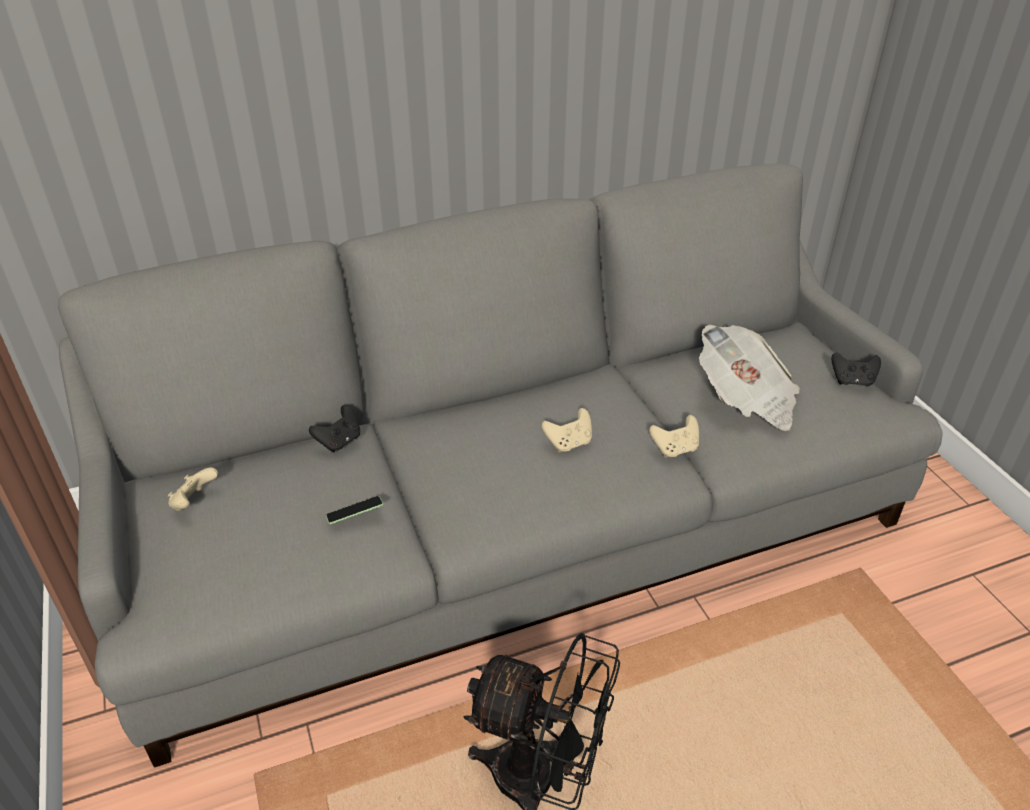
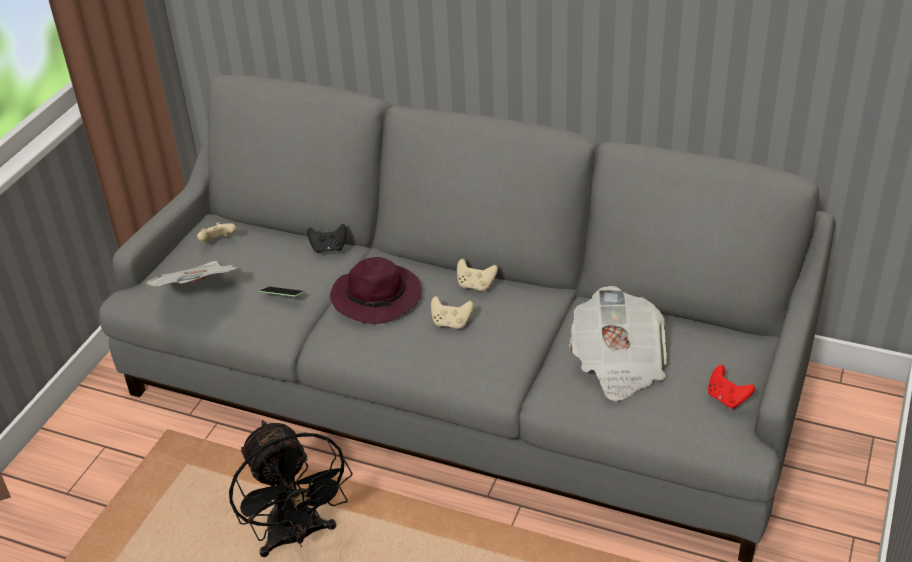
camera: 45 degrees right, 0 degrees up
(244, 569) = (198, 292): none -> newspaper
(466, 459) = (378, 298): none -> purple hat
(675, 449) = (519, 367): beige game controller -> beige game controller (475, 285)
(852, 381) = (727, 398): black game controller -> red game controller

